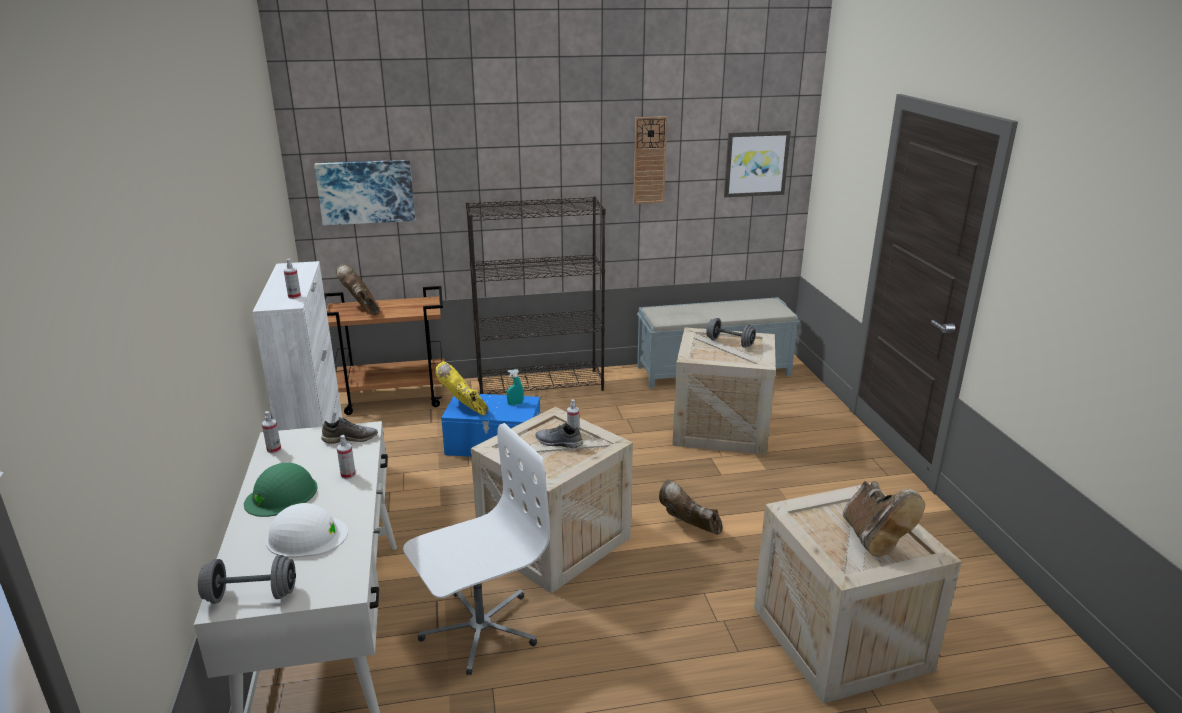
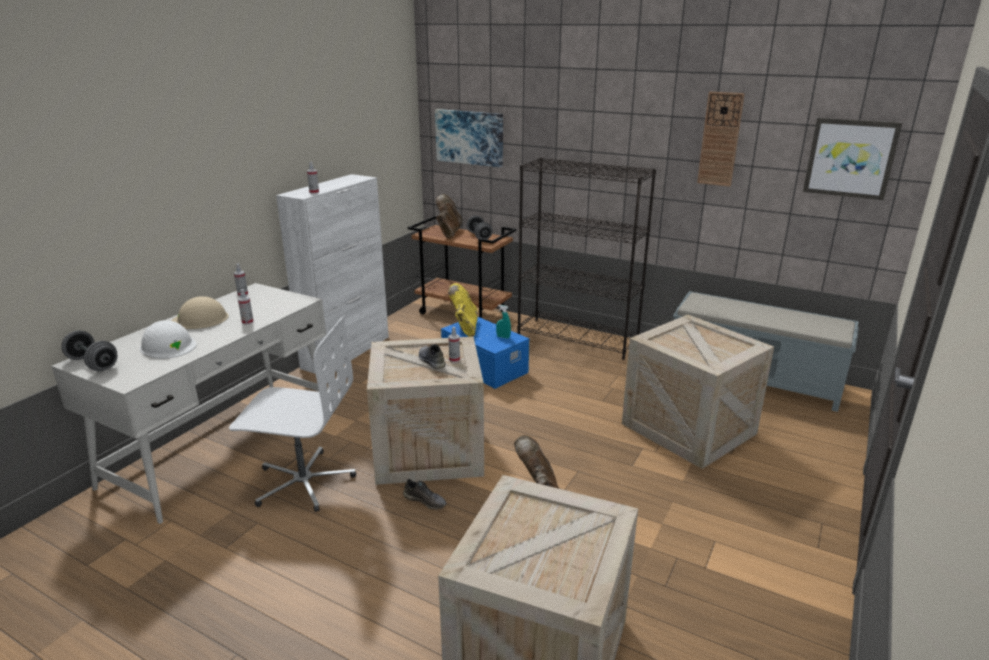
camera: 40 degrees right, 0 degrees up
(282, 495) = (200, 319): green hard hat -> beige hard hat
(350, 438) = (287, 302): grey shoe -> grey shoe (425, 501)
(730, 343) = (711, 339): grey dumbbell -> grey dumbbell (479, 236)
(873, 540) = (546, 555): brown boot -> none

